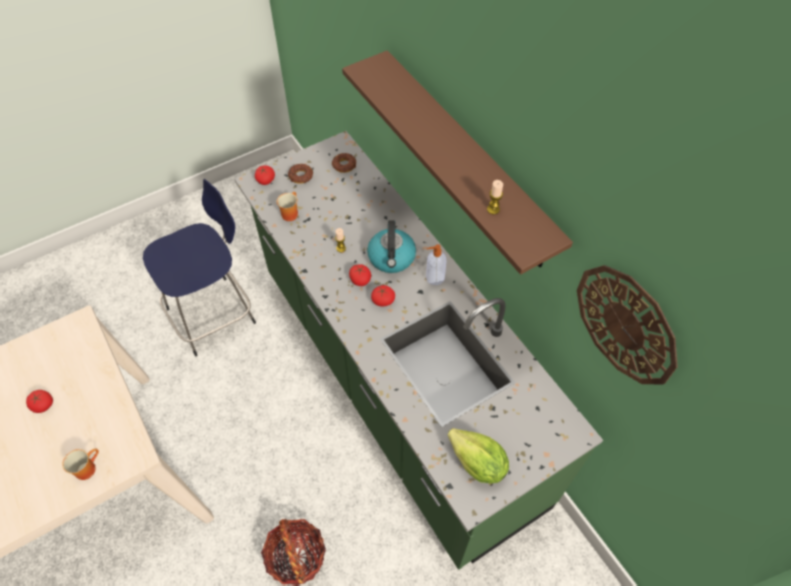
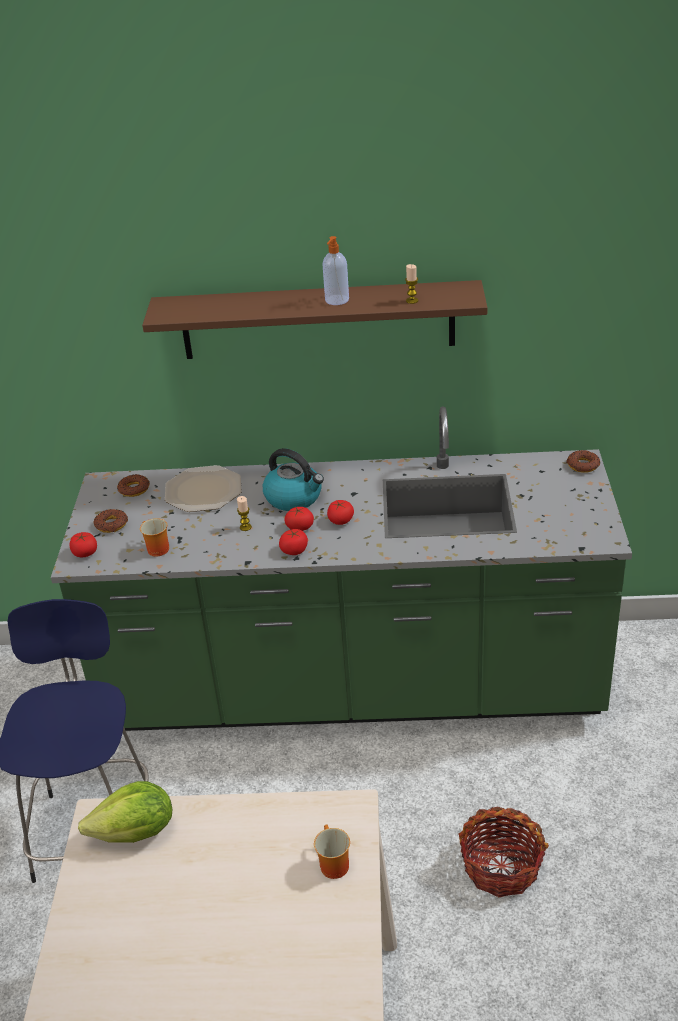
camera: 55 degrees left, 20 degrees down
(43, 405) = (196, 891): tomato -> tomato (294, 550)
(367, 202) = (204, 490): none -> plate
(434, 277) = (346, 479): soap dispenser -> soap dispenser (336, 300)
(477, 463) = (571, 524): lettuce -> lettuce (136, 833)
(568, 437) = (583, 465): none -> donut
(626, 324) = (564, 303): wall clock -> none

